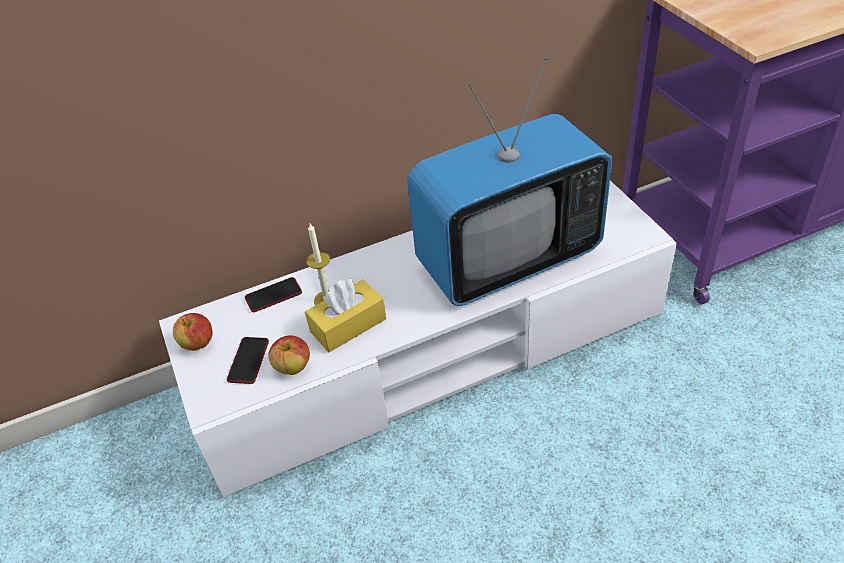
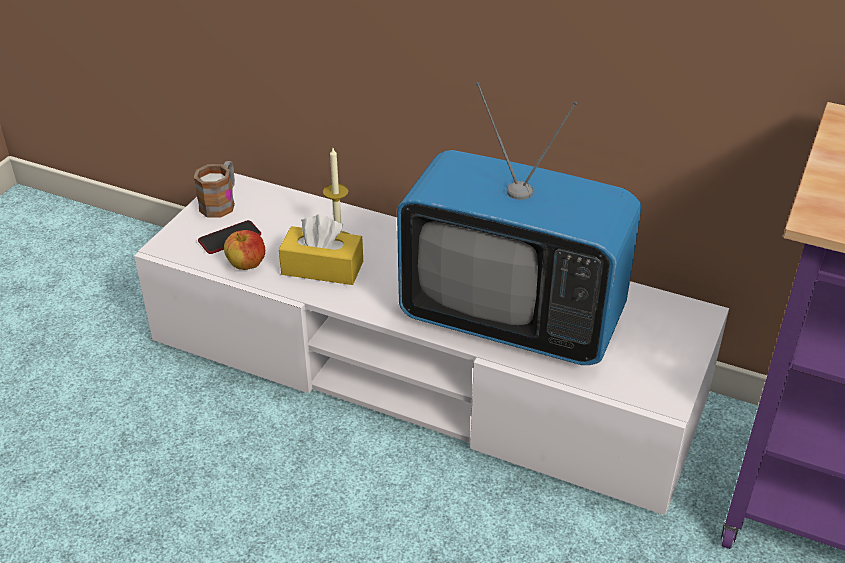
camera: 45 degrees right, 5 degrees down
(197, 344) = (221, 203): apple -> mug
(273, 295) = (311, 209): phone -> none

